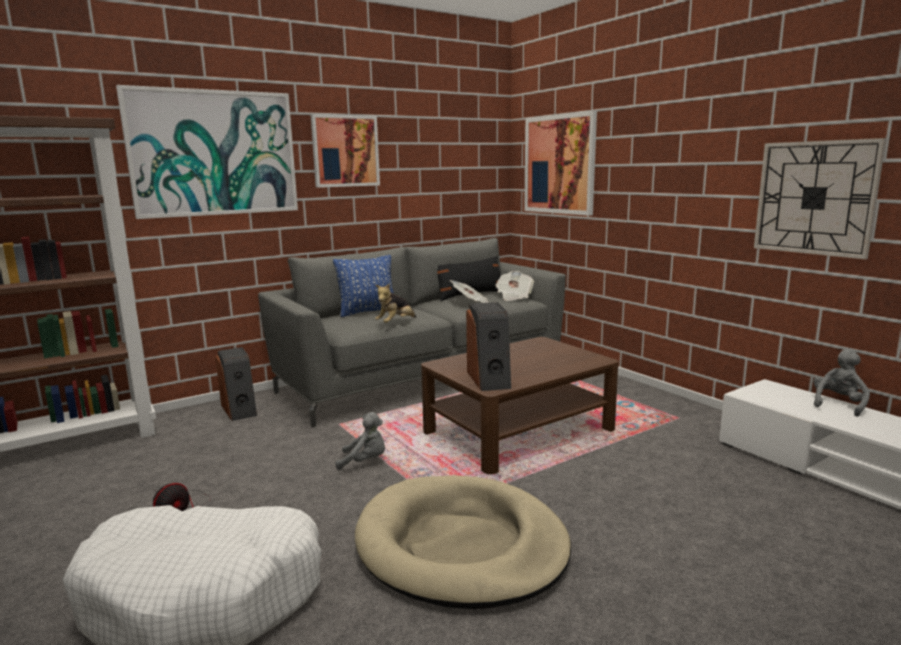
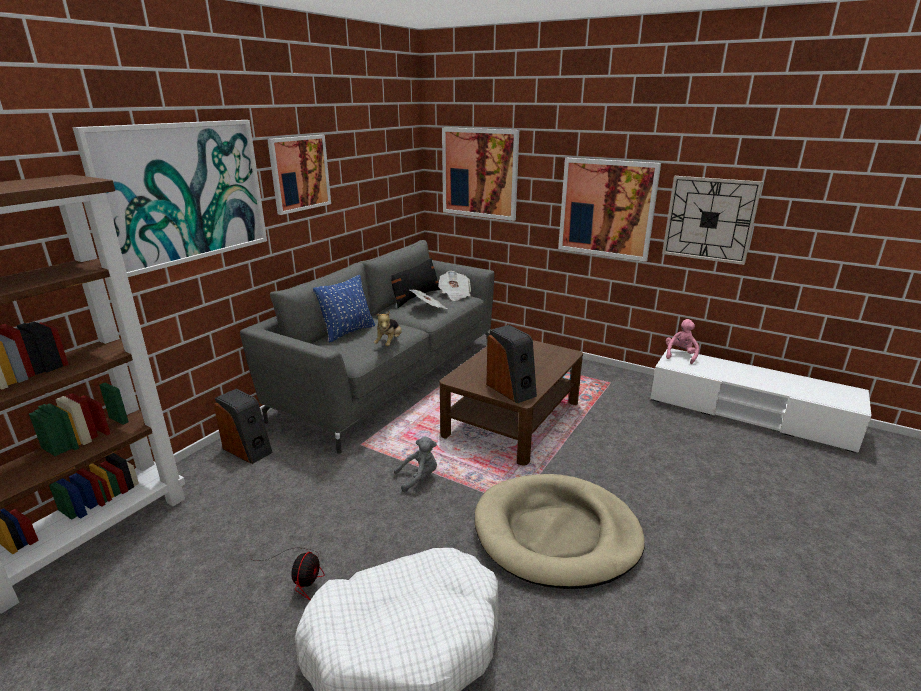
camera: 25 degrees left, 10 degrees up
(688, 193) = (606, 208): none -> picture
(774, 388) = (680, 355): none -> pink plush toy
(838, 404) = (724, 363): grey plush toy -> none

